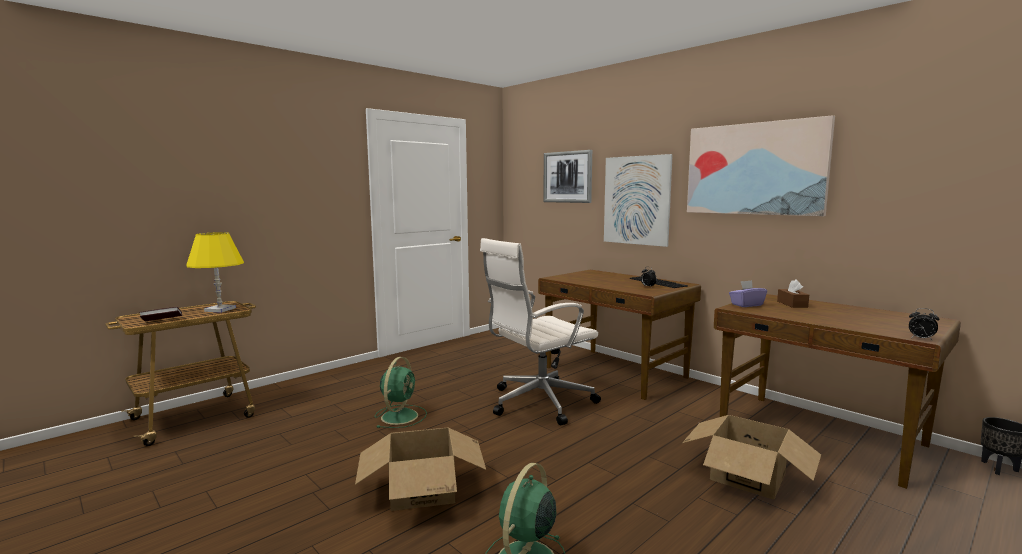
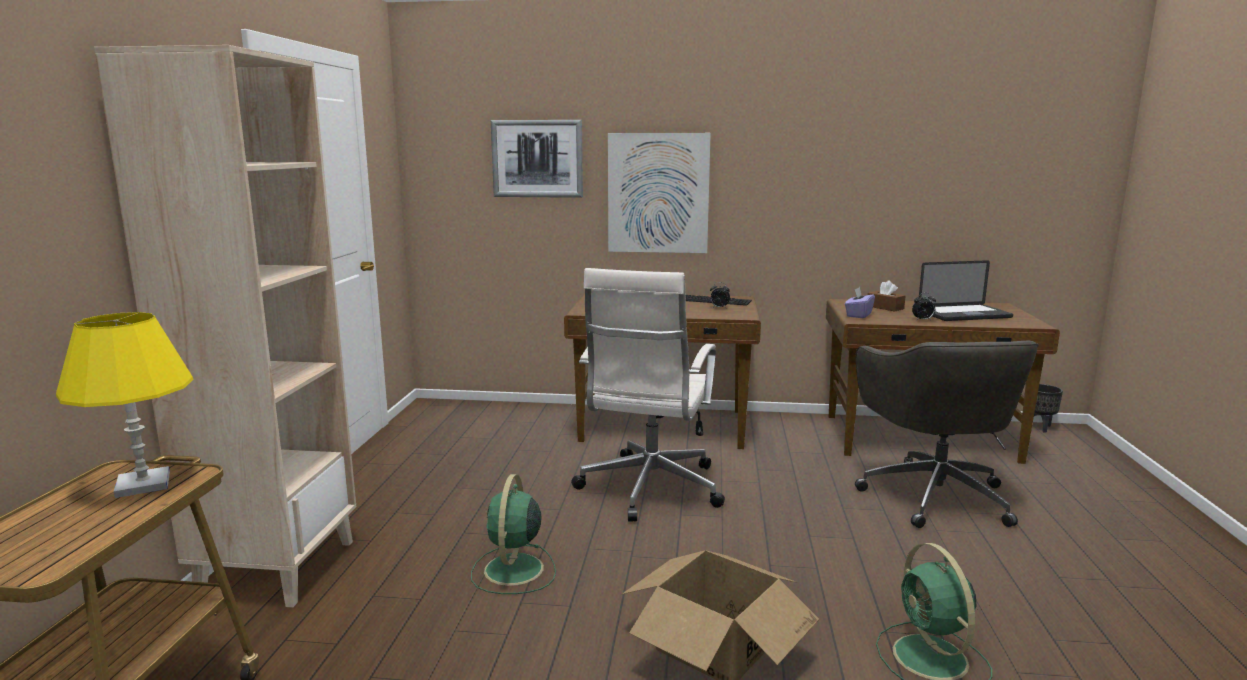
camera: 40 degrees left, 5 degrees up
(162, 321) = (80, 545): book -> none
(324, 381) = (278, 568): none -> beige bookcase
(400, 416) = (513, 571): green fan -> green fan turned 150 degrees counterclockwise
(747, 475) = (934, 495): cardboard box -> grey office chair
(754, 169) = (817, 156): picture -> none
(860, 319) = (964, 314): none -> laptop
(921, 339) = (1039, 326): alarm clock -> alarm clock (923, 320)

